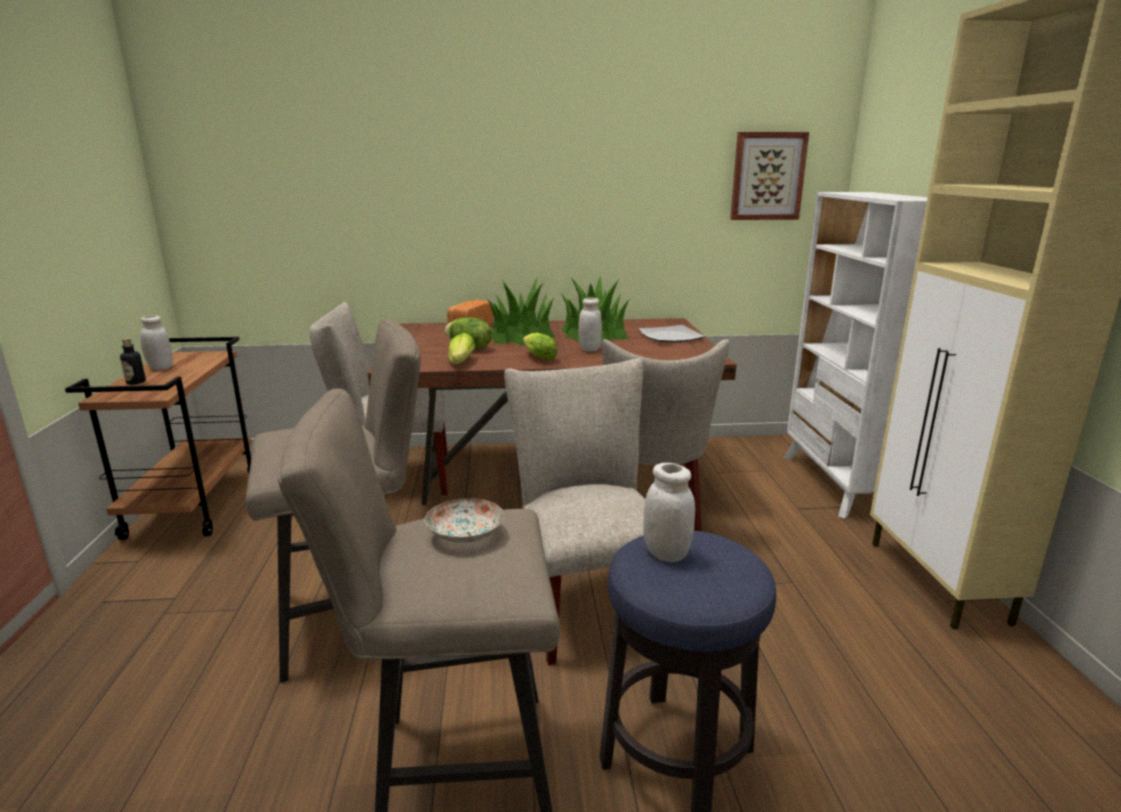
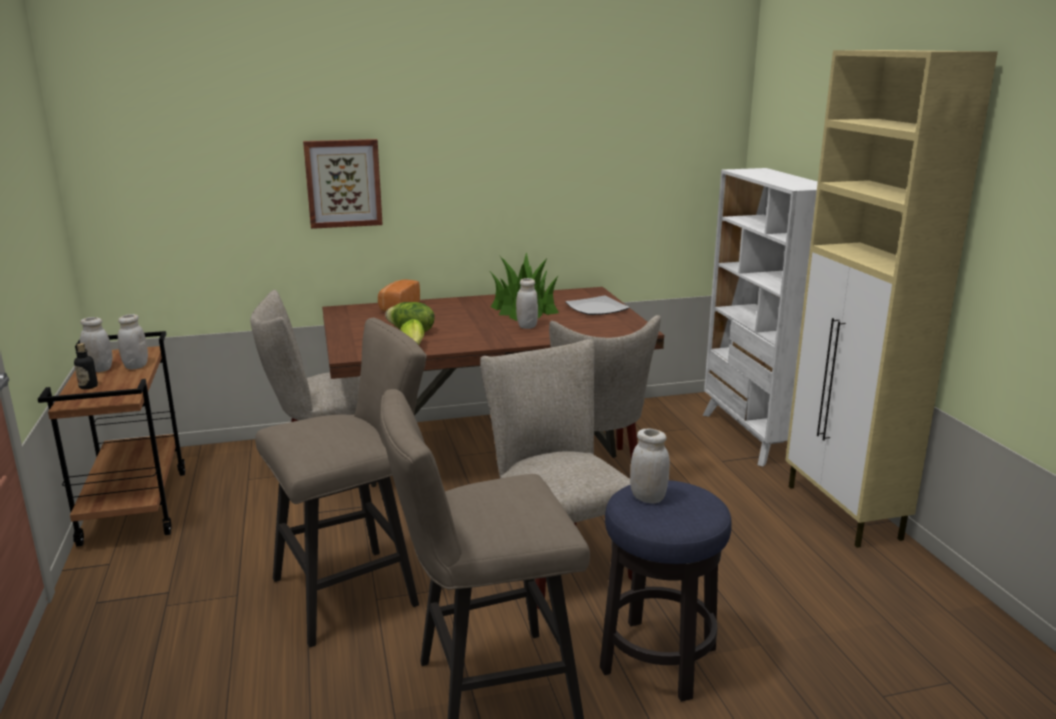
camera: 10 degrees left, 0 degrees up
(195, 367) = (136, 366): none -> white jar
(466, 533) = (501, 494): plate -> none
(522, 337) = (456, 316): potted plant -> none
(538, 357) = (482, 337): lettuce -> none
(767, 176) = (673, 151): picture -> picture (343, 183)

